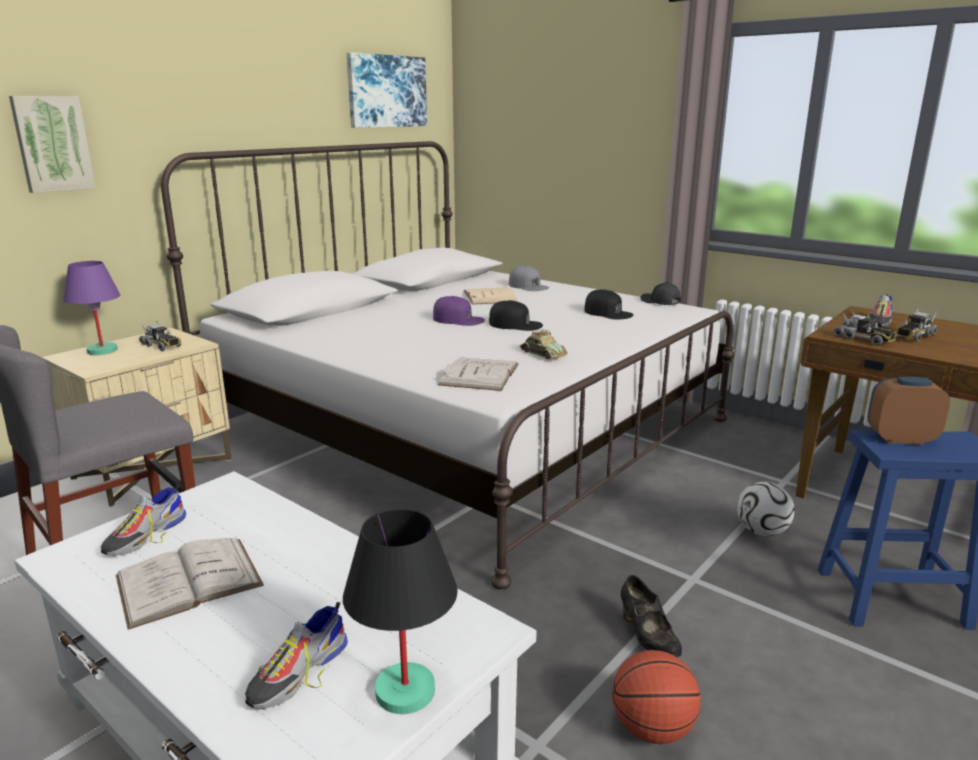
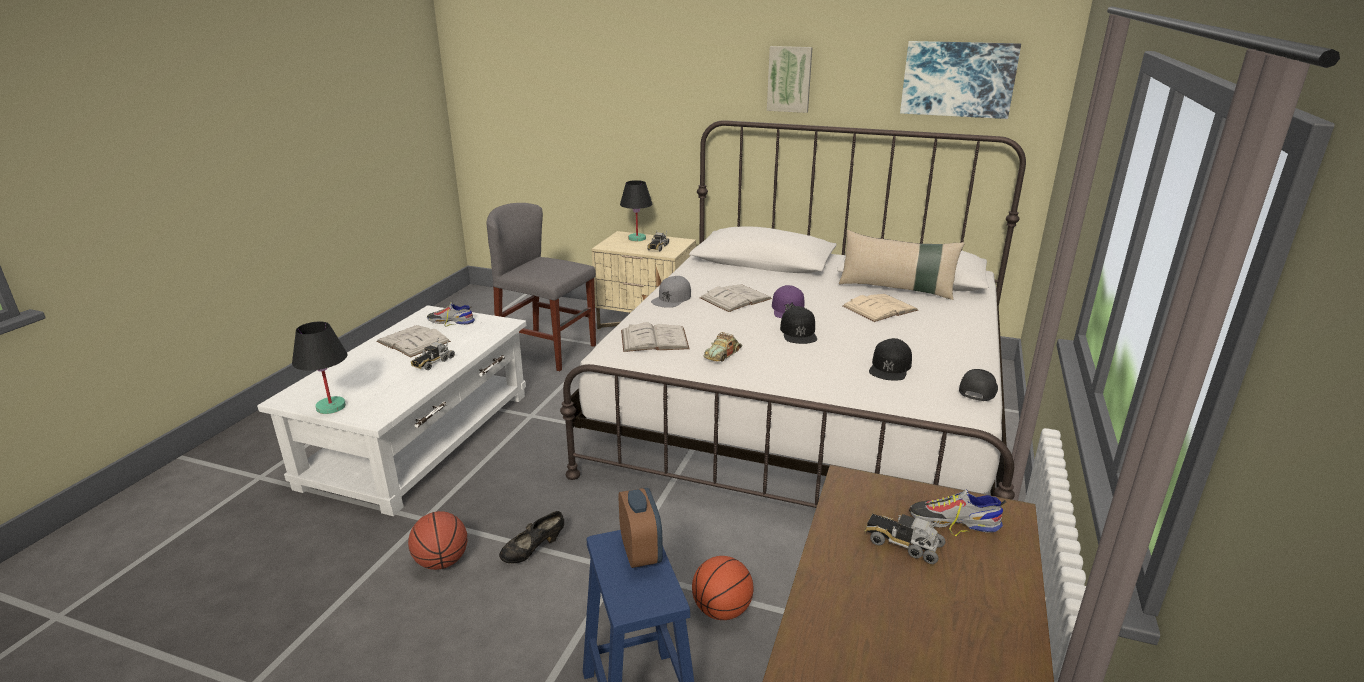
camera: 70 degrees right, 5 degrees up
(52, 144) = (647, 105): picture -> picture (789, 79)
(101, 351) = (636, 238): purple table lamp -> black table lamp
(298, 673) = (345, 381): shoe -> none
(406, 331) = (735, 298): none -> white book
(454, 286) = (896, 289): none -> beige pillow
(528, 286) = (946, 317): grey cap -> grey cap (672, 298)
(762, 532) = (722, 610): football -> basketball
(863, 339) = (848, 502): toy truck -> toy truck (433, 362)

